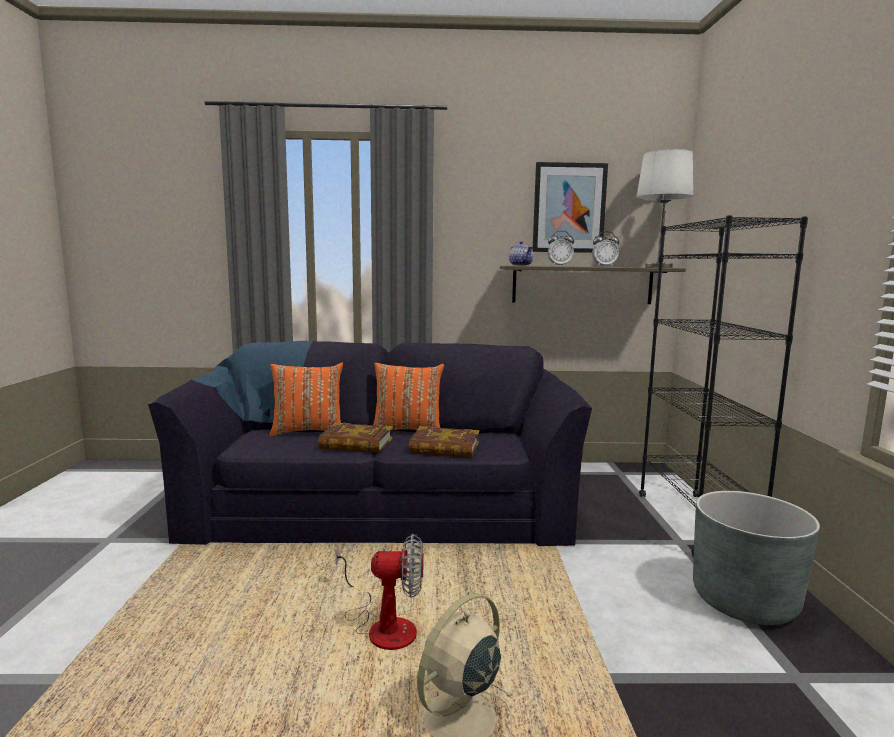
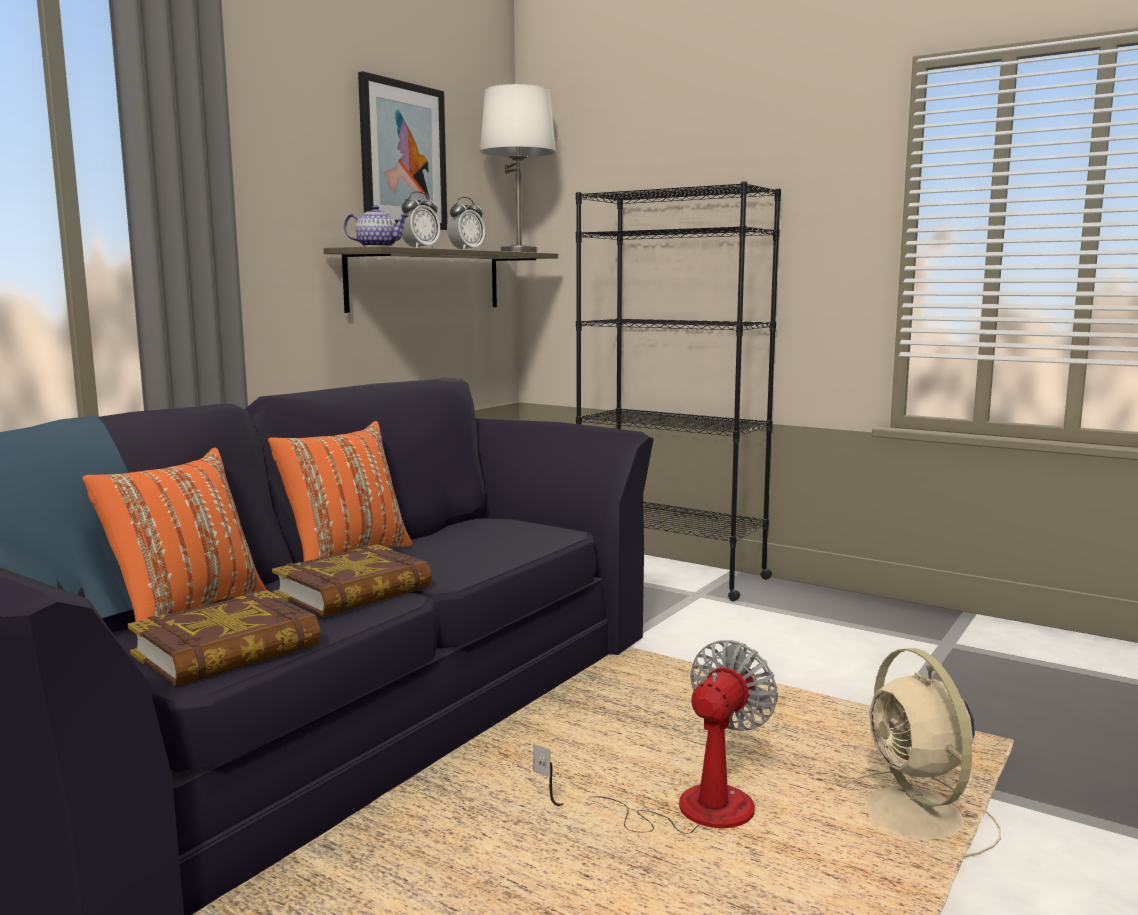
camera: 55 degrees left, 0 degrees up
(444, 448) = (481, 554): book -> book (227, 650)
(744, 601) = (827, 614): grey planter -> none

